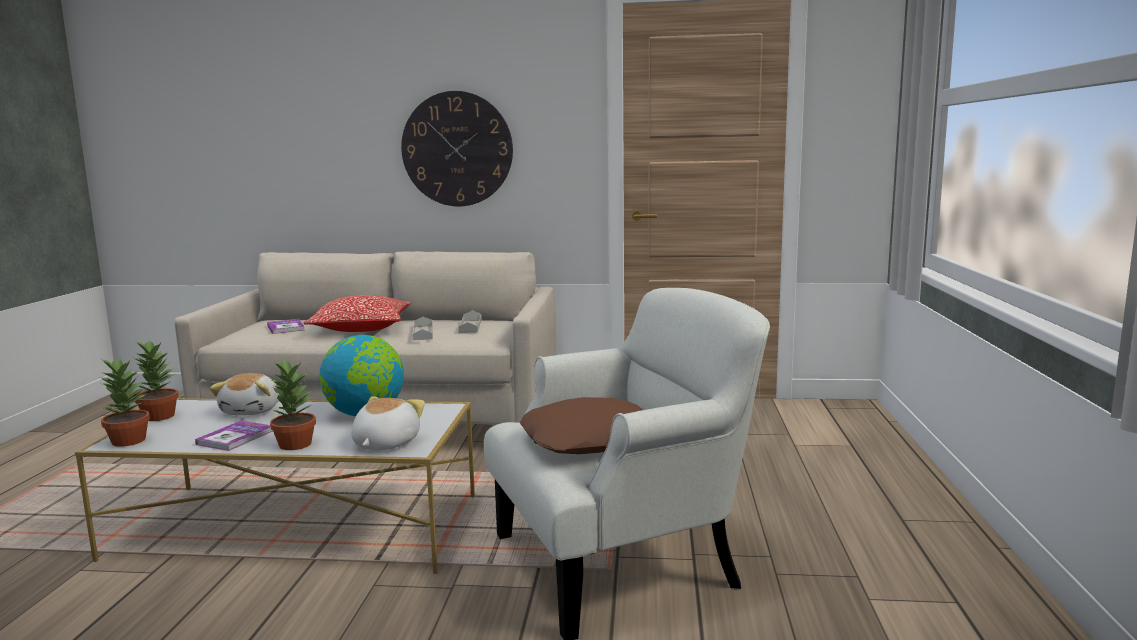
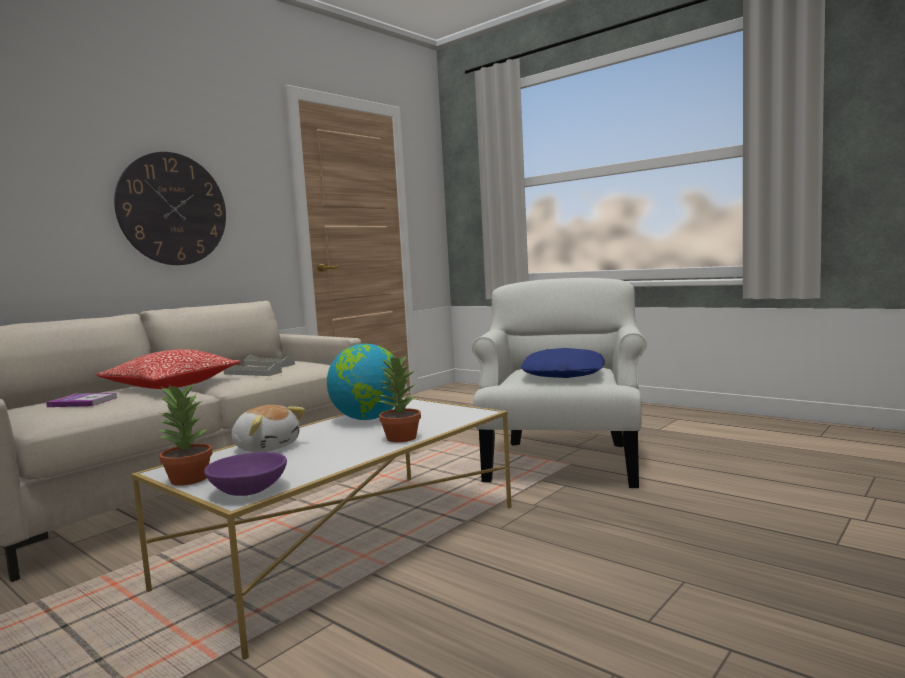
camera: 55 degrees left, 5 degrees down
(128, 440) = (248, 491): potted plant -> purple bowl
(235, 437) = (339, 453): book -> none
(384, 444) = (453, 418): plush toy -> none
(589, 440) = (564, 374): brown pillow -> blue pillow

